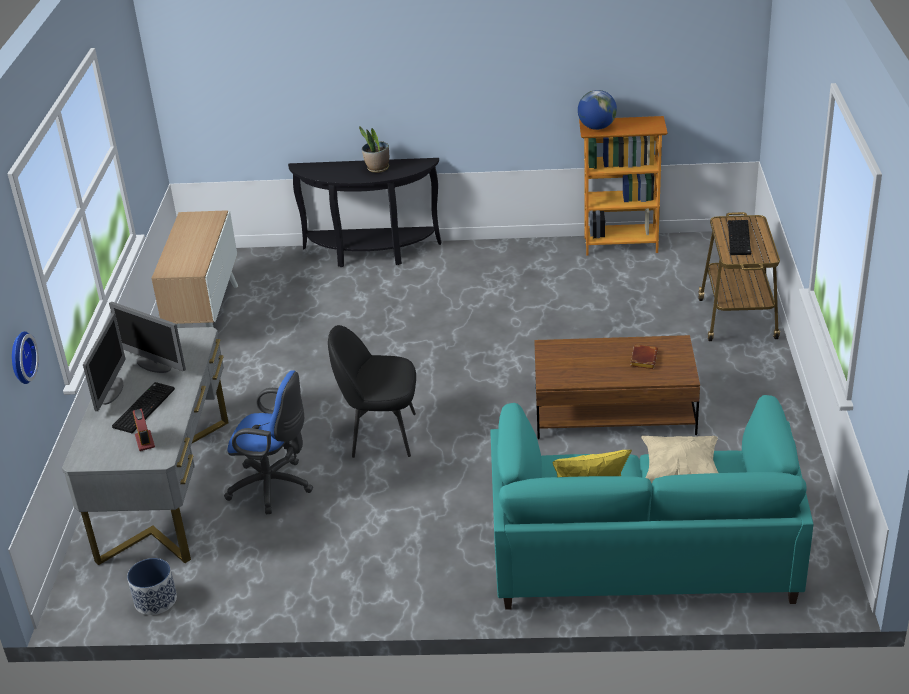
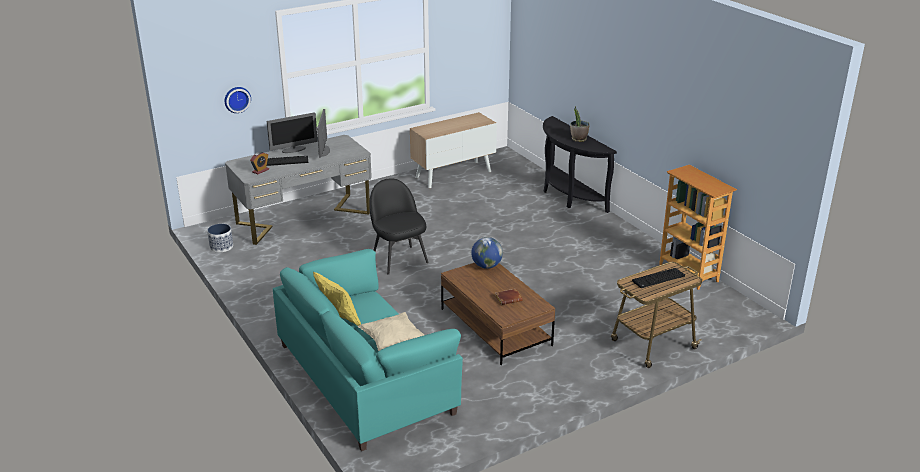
camera: 55 degrees right, 5 degrees down
(274, 487) = (328, 245): blue office chair -> none
(597, 127) = (685, 173): globe -> globe (486, 266)

